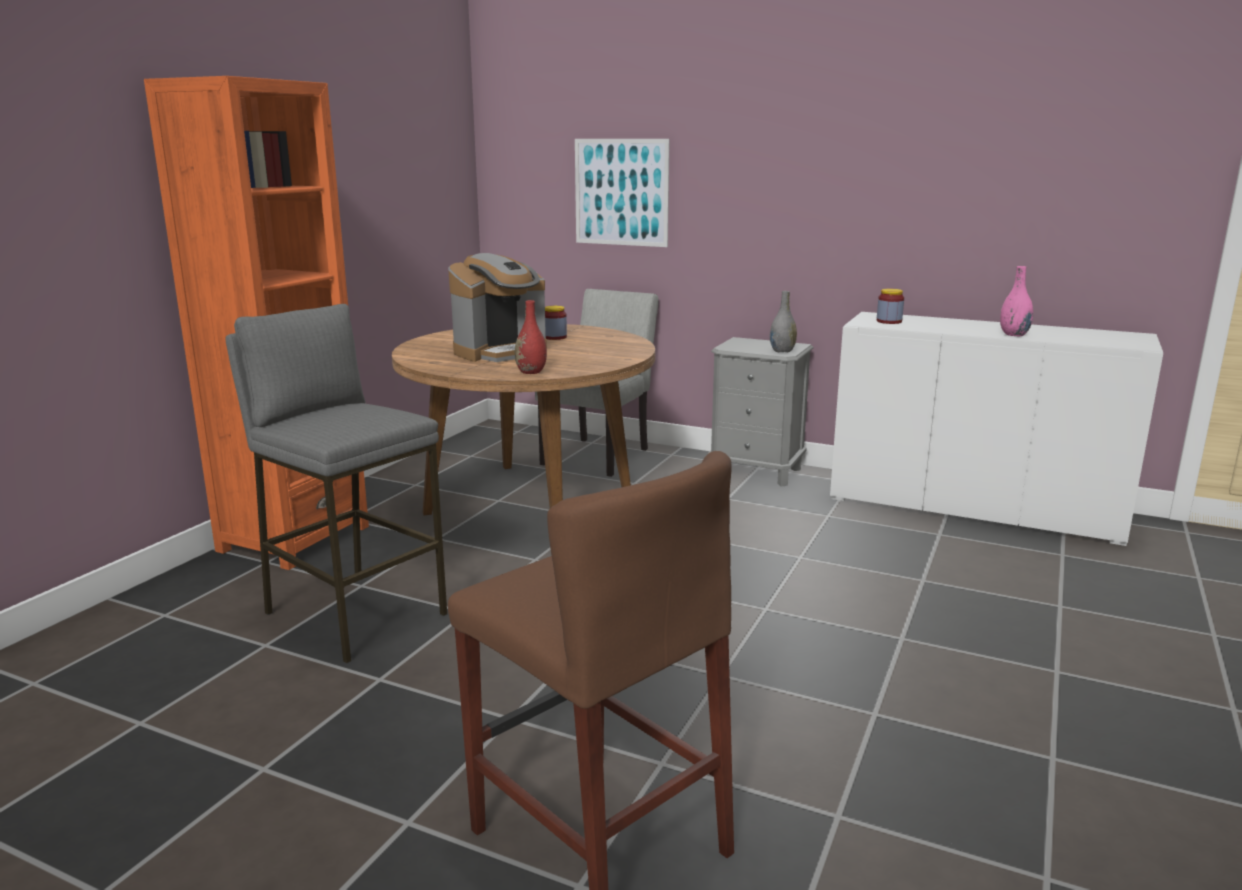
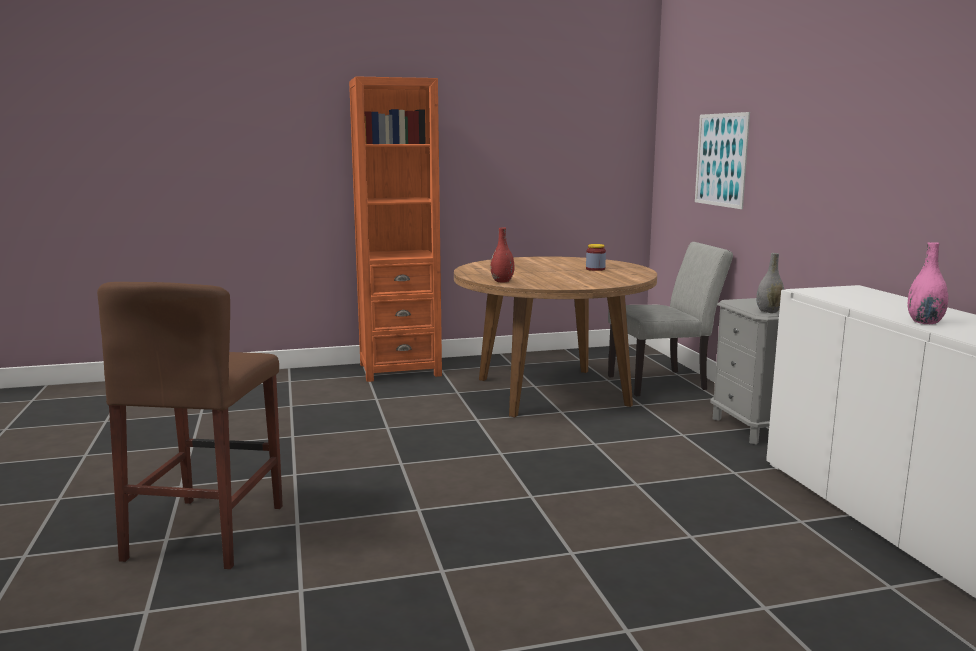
camera: 50 degrees right, 5 degrees down
(355, 613) = (346, 408): grey stool -> none
(501, 352) = (530, 270): coffee machine -> none
(889, 321) = (842, 293): jar -> none

